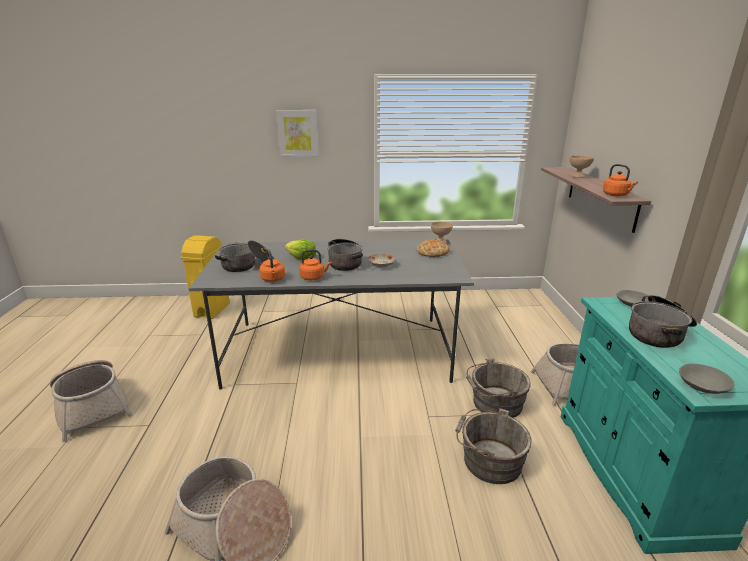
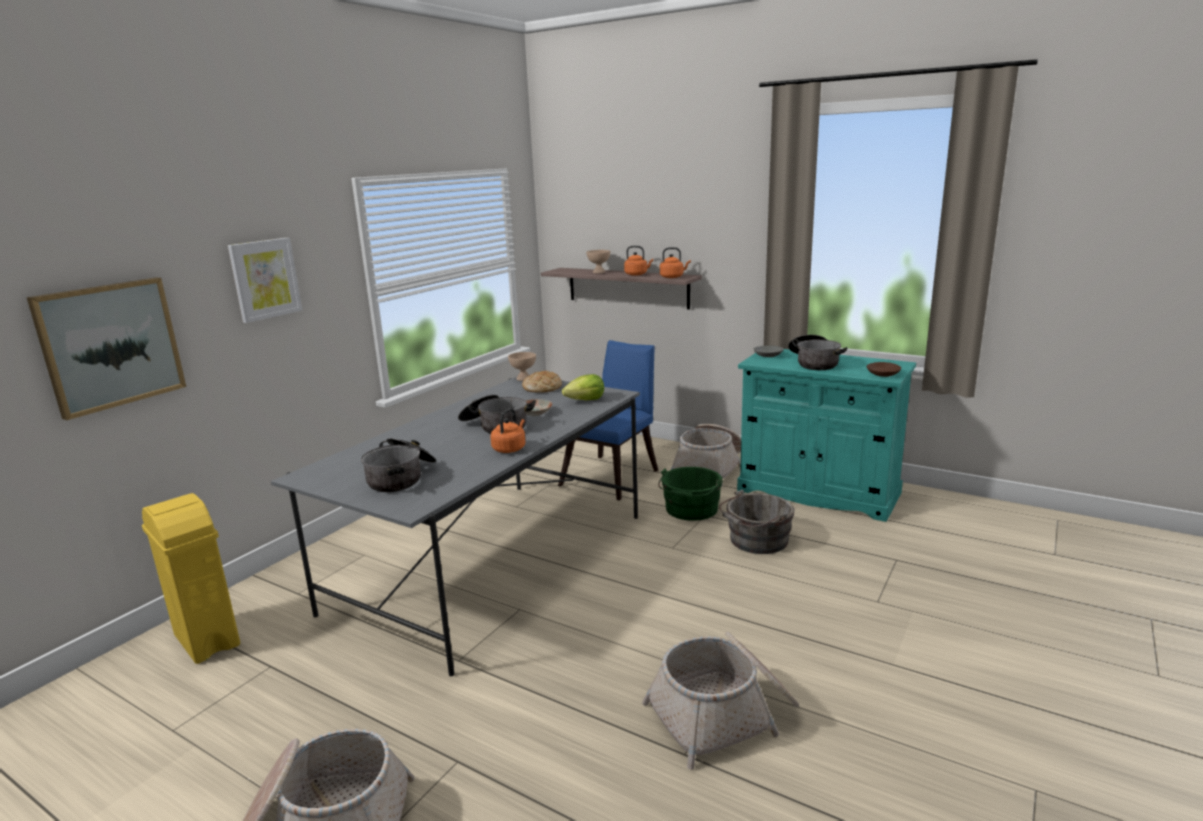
camera: 55 degrees left, 5 degrees down
(207, 153) = (110, 345): none -> picture
(273, 279) = (477, 469): orange kettle -> orange kettle (637, 274)
(301, 258) = (439, 445): lettuce -> lettuce (585, 400)
(494, 403) = (690, 510): grey bucket -> green bucket
(498, 347) = (614, 475): none -> blue chair
(702, 386) = (883, 375): grey bowl -> brown bowl

